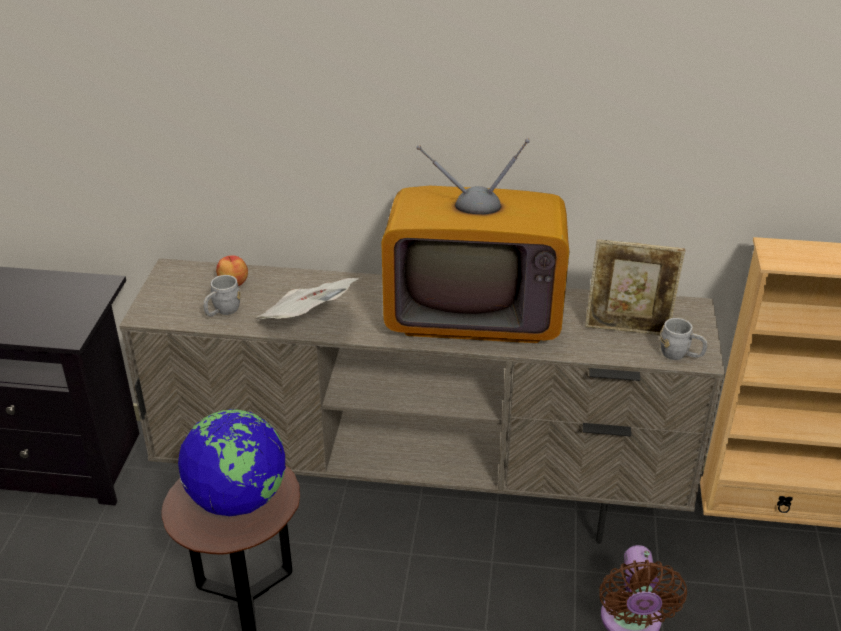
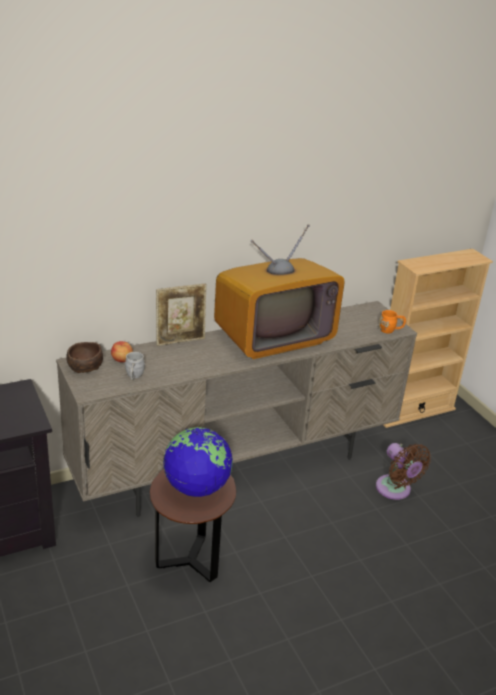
camera: 35 degrees left, 5 degrees down
(178, 279) = (84, 367): none -> brown bowl
(308, 320) = (190, 367): newspaper -> none
(627, 329) = (355, 325): picture frame -> picture frame (180, 340)
(680, 355) = (390, 330): grey mug -> orange mug

